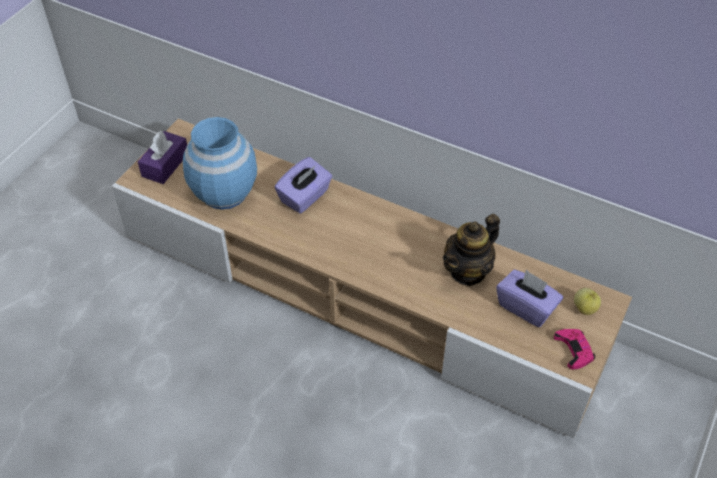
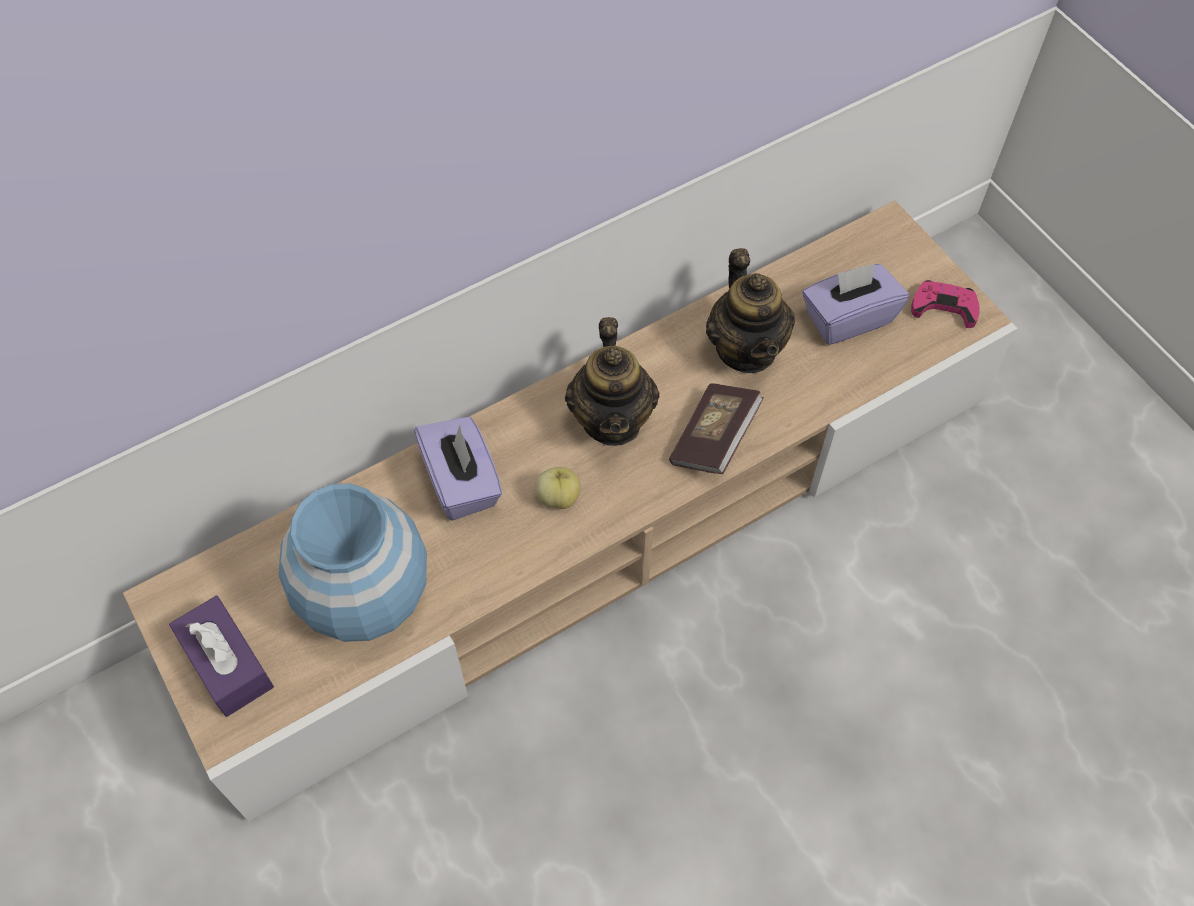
camera: 60 degrees left, 10 degrees up
(381, 236) = (612, 420): none -> teapot
(401, 281) = (714, 439): none -> book
(585, 308) = (886, 257): apple -> apple (558, 497)

